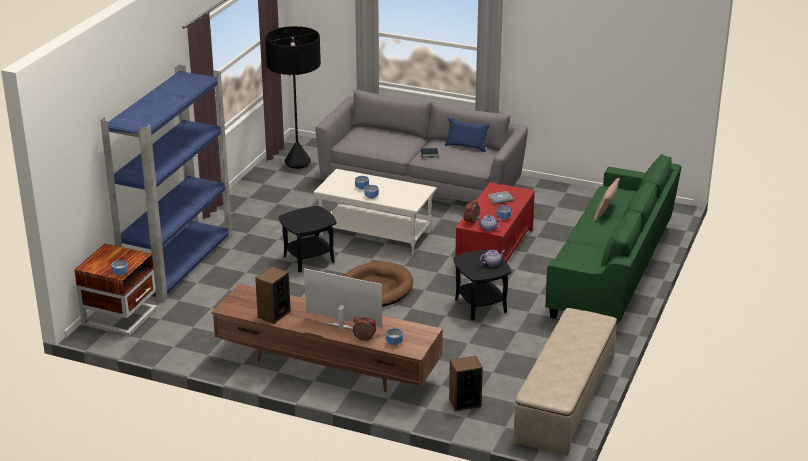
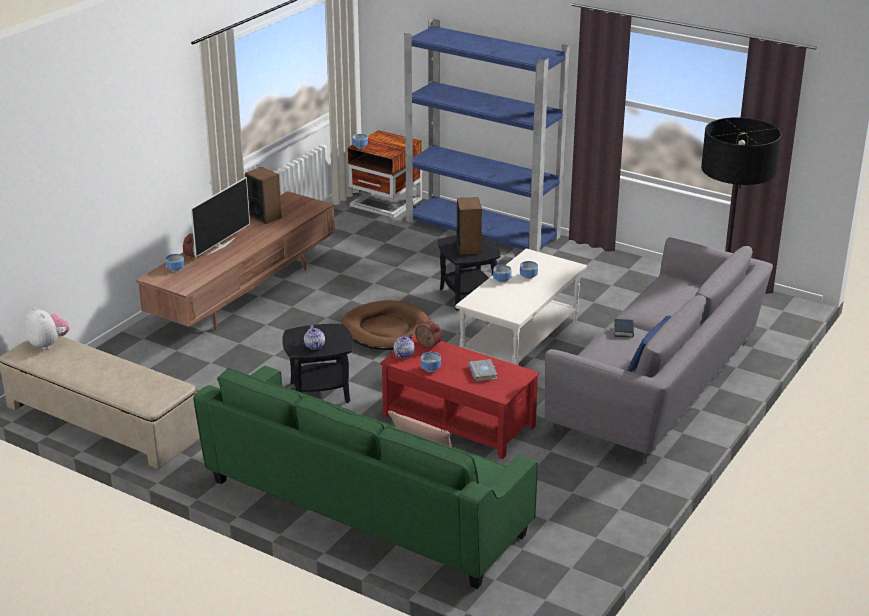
camera: 100 degrees right, 0 degrees up
(464, 402) = (137, 360): speaker -> speaker (468, 247)
(541, 387) = (49, 344): none -> plush toy

